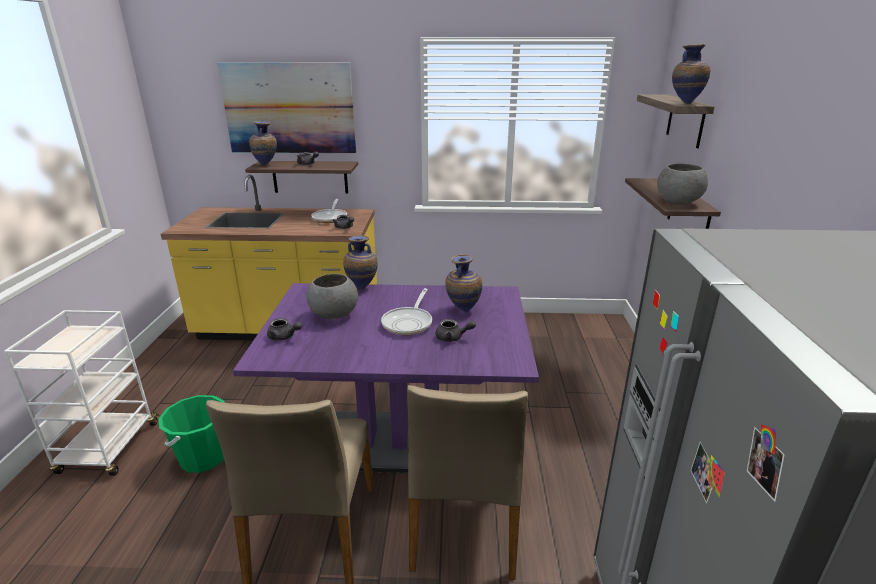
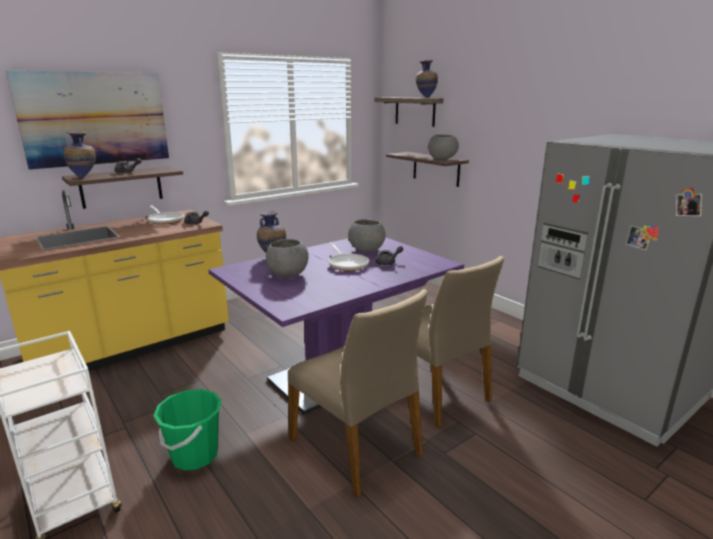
camera: 40 degrees left, 5 degrees down
(284, 337) = (278, 295): grey teapot -> none
(462, 310) = (366, 250): vase -> grey bowl

